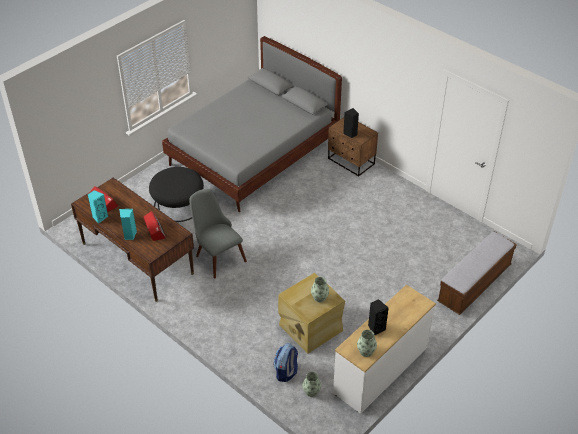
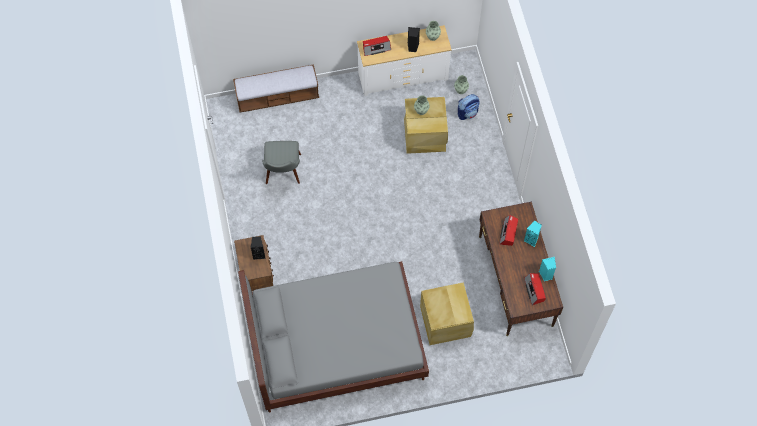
camera: 145 degrees left, 20 degrees up
(178, 204) = (446, 321): black ottoman -> beige storage box
(217, 255) = (449, 243): grey chair -> grey chair (283, 174)
(410, 307) = (376, 48): none -> radio

